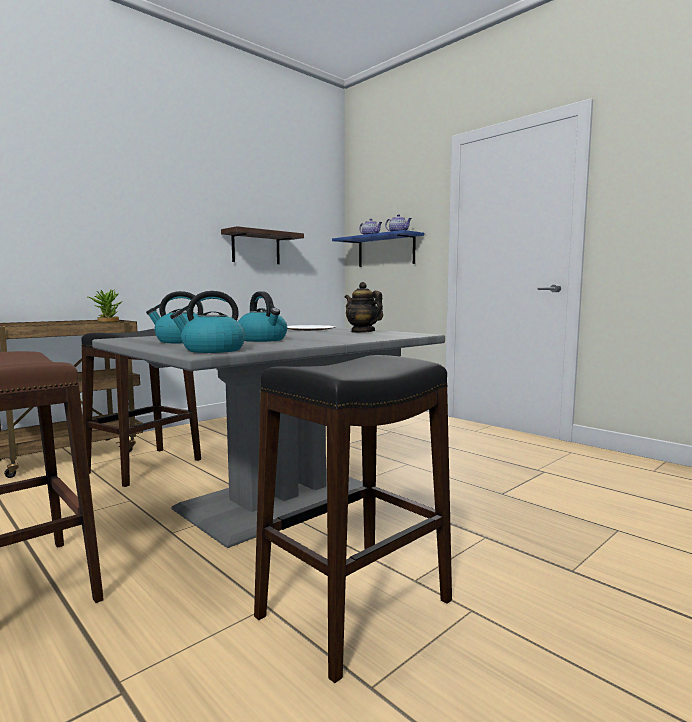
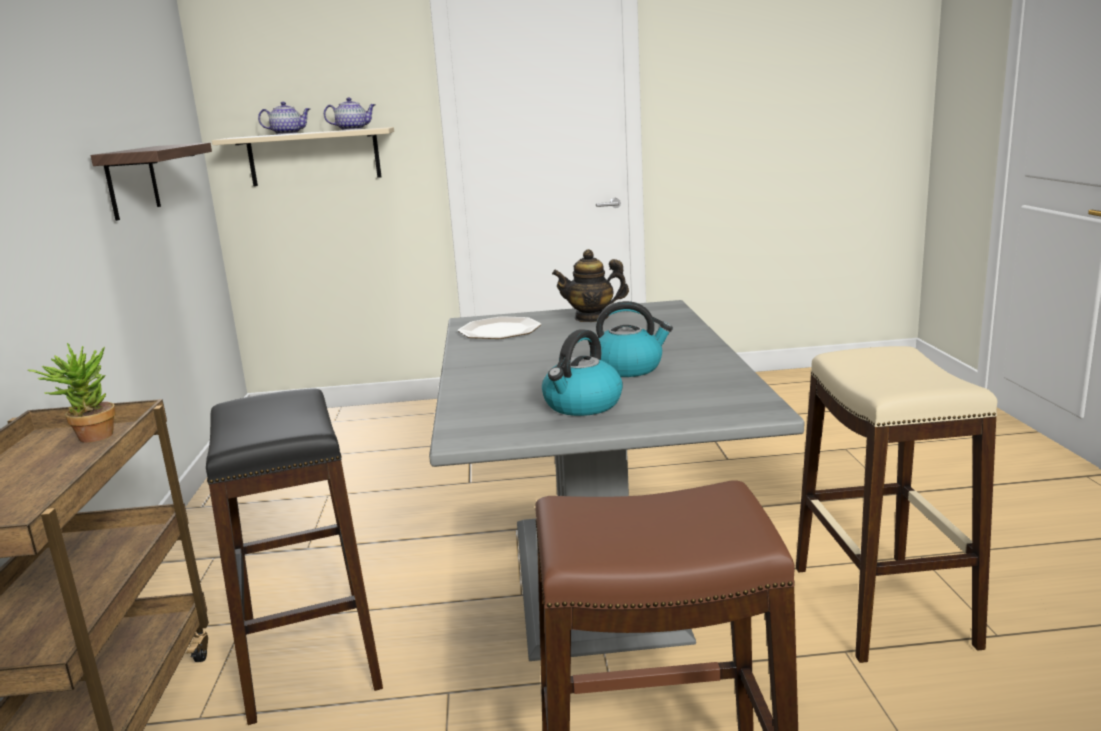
camera: 50 degrees left, 10 degrees up
(212, 350) = (732, 402): kettle -> none
(355, 609) = (883, 606): black stool -> beige stool
(386, 251) = (314, 157): blue shelf -> beige shelf

